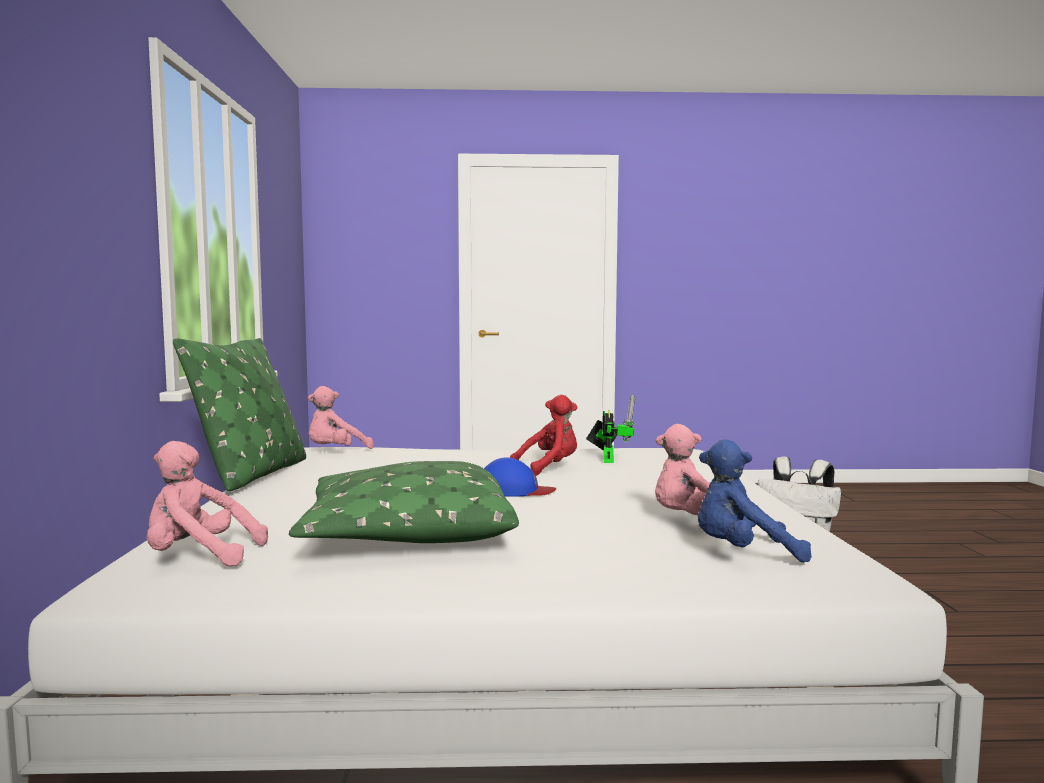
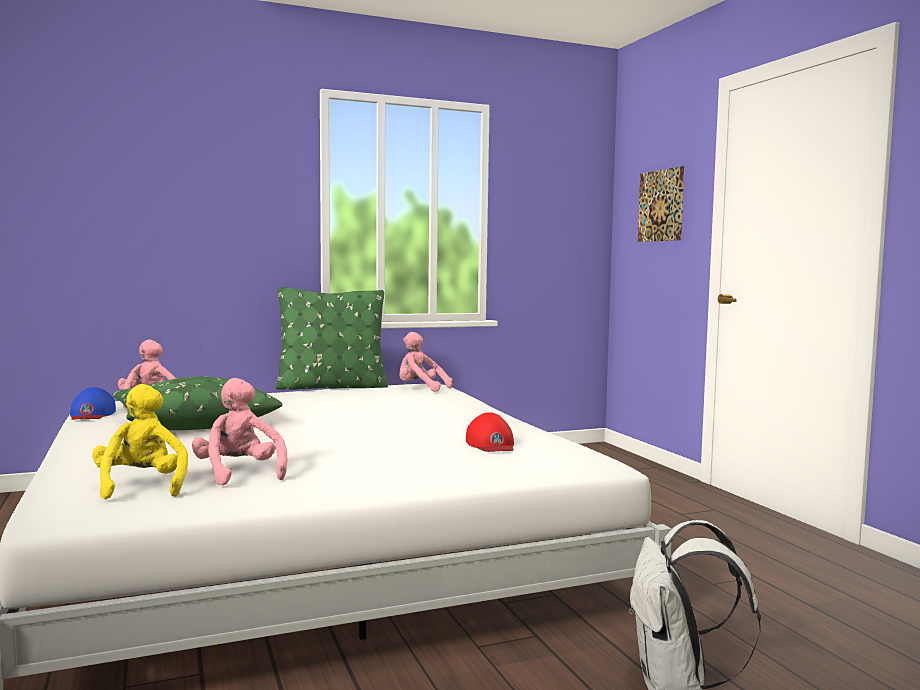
camera: 70 degrees right, 0 degrees up
(386, 252) = (660, 205): none -> picture
(514, 490) = (315, 428): blue cap -> blue cap (92, 414)
(549, 468) = (429, 432): red plush toy -> none
(608, 460) = (491, 444): toy robot -> red cap
(742, 553) = (141, 486): blue plush toy -> yellow plush toy

